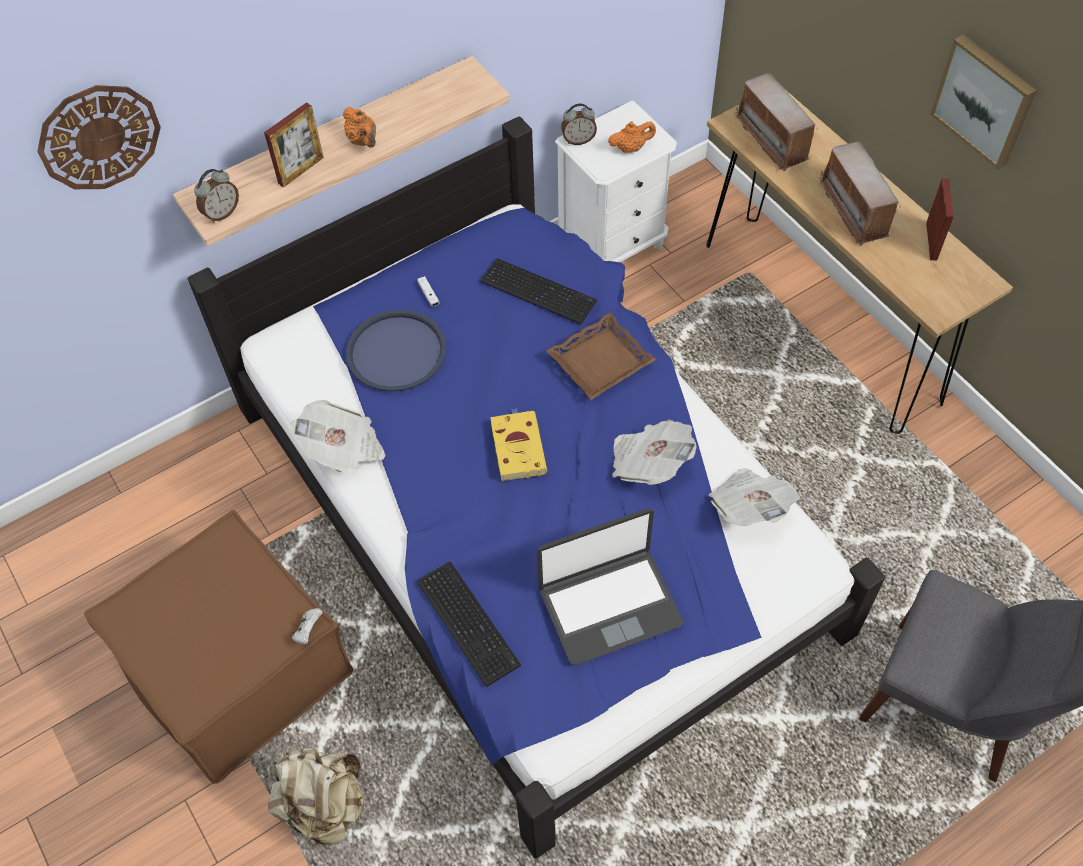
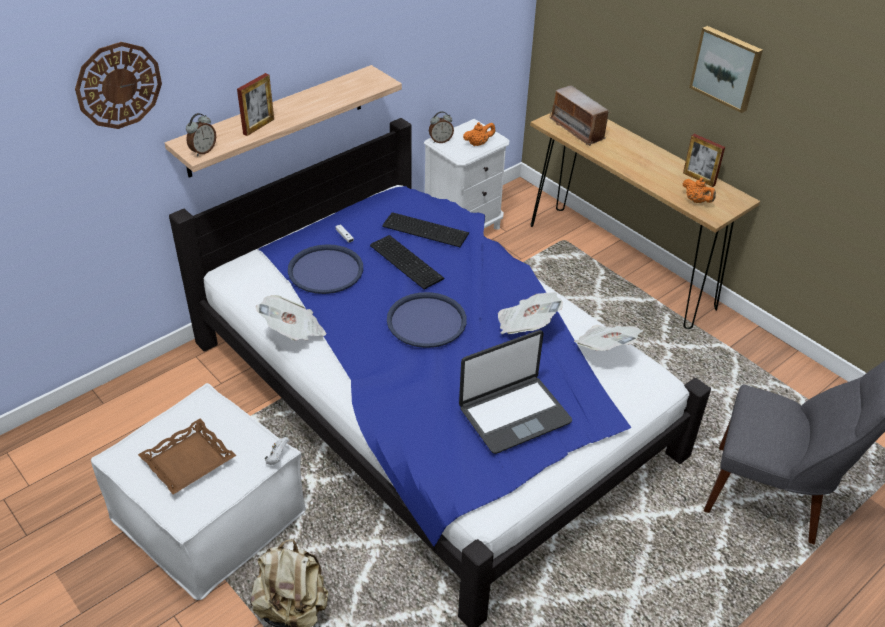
camera: 10 degrees left, 15 degrees down
(236, 667) = (209, 516): brown ottoman -> white ottoman
(363, 141) = (302, 110): orange teapot -> orange teapot (696, 201)
(469, 620) = (407, 432): keyboard -> keyboard (407, 260)
(517, 446) = (426, 321): yellow book -> blue tray
(600, 360) = (478, 267): brown tray -> brown tray (188, 460)
(855, 210) = (642, 164): radio -> none
(931, 241) = (699, 179): picture frame -> picture frame turned 135 degrees clockwise

